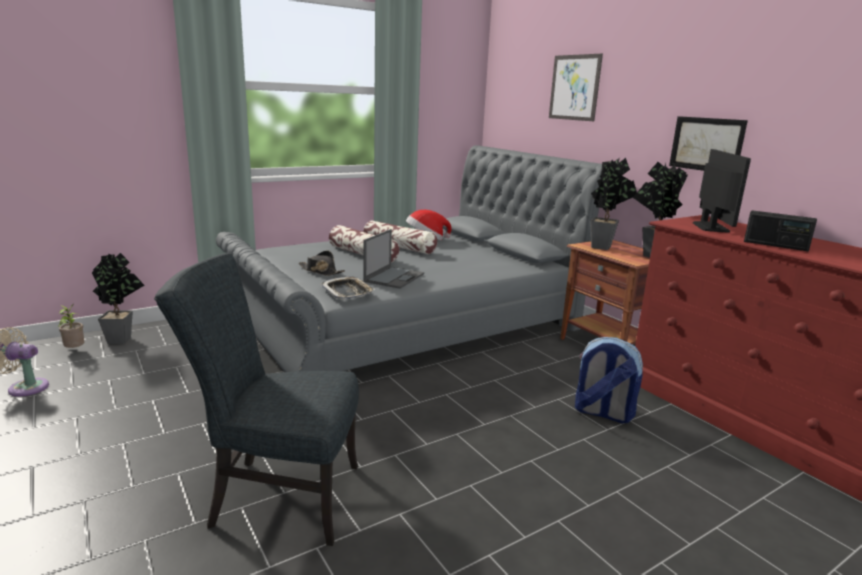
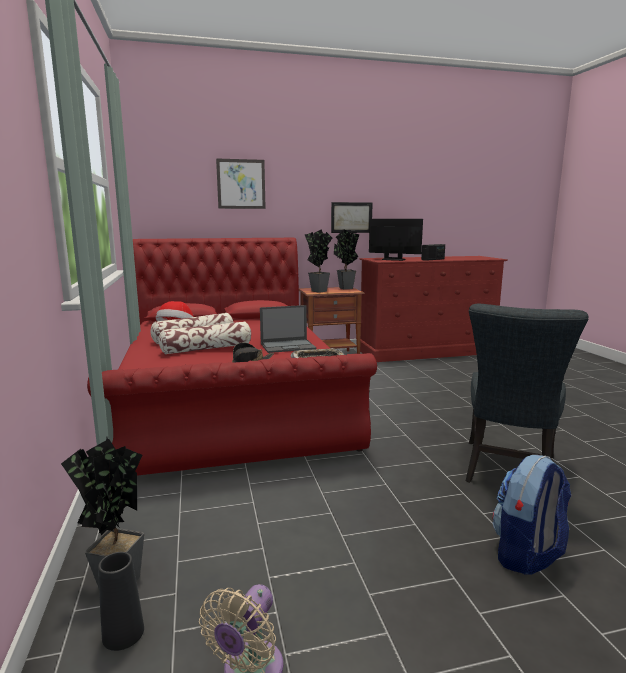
camera: 70 degrees left, 5 degrees down
(75, 350) = (123, 633): potted plant -> black vase
(394, 277) = (288, 346): laptop -> laptop turned 120 degrees clockwise
(407, 319) = (230, 399): grey bed -> red bed
(602, 413) = (411, 374): backpack -> backpack (527, 554)

